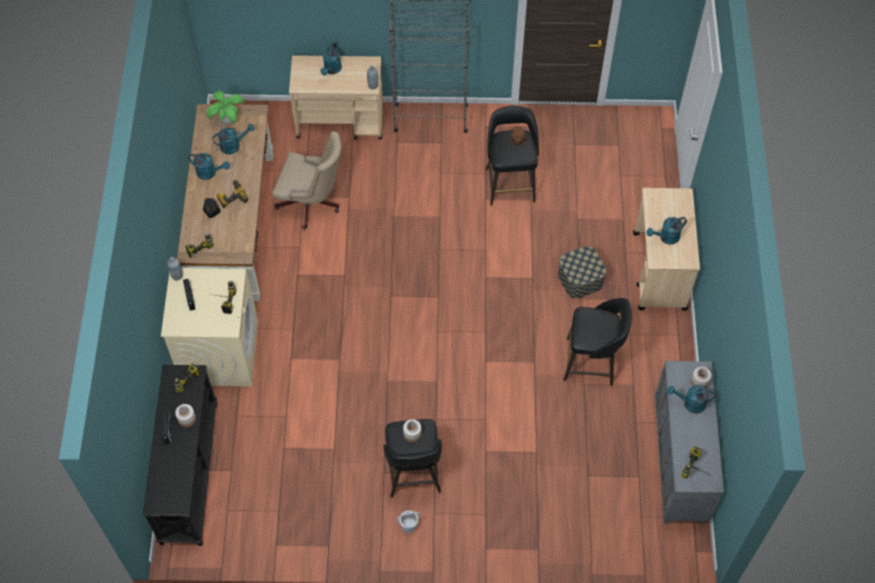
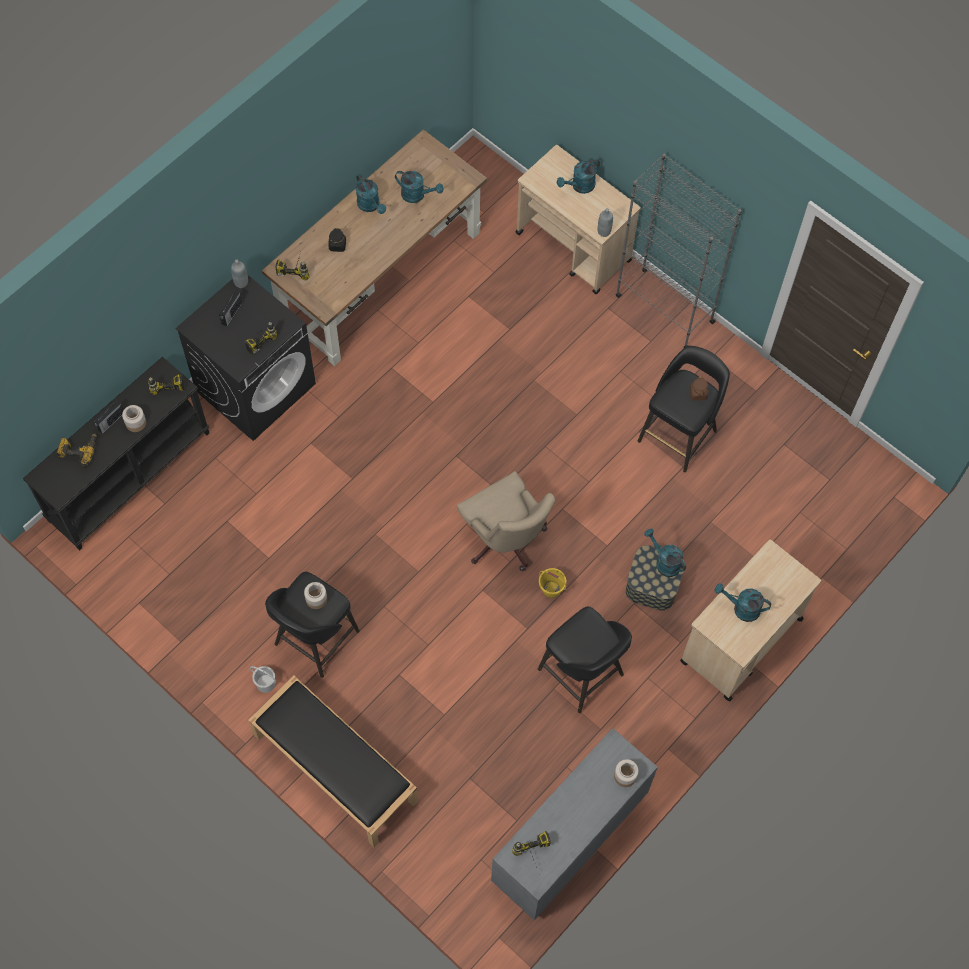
camera: 40 degrees right, 5 degrees up
(219, 352) = (256, 386): beige washing machine -> black washing machine
(227, 121) = (434, 166): potted plant -> none
(231, 197) = (368, 244): power drill -> power drill (78, 450)
(312, 204) = (469, 309): beige office chair -> beige office chair (505, 541)
(502, 539) = (334, 768): none -> black bench
(525, 328) = (551, 589): none -> yellow bucket
(690, 403) = (593, 789): turquoise watering can -> turquoise watering can (664, 562)

